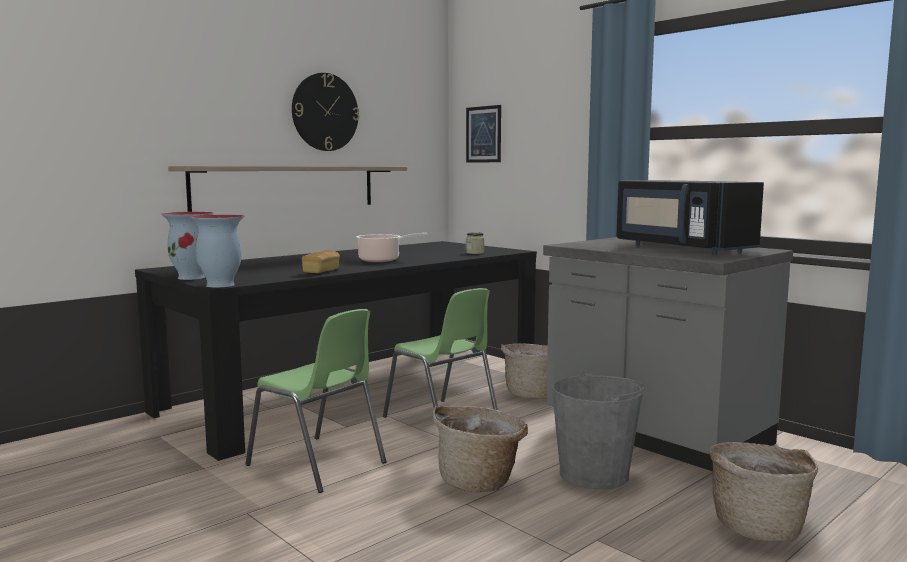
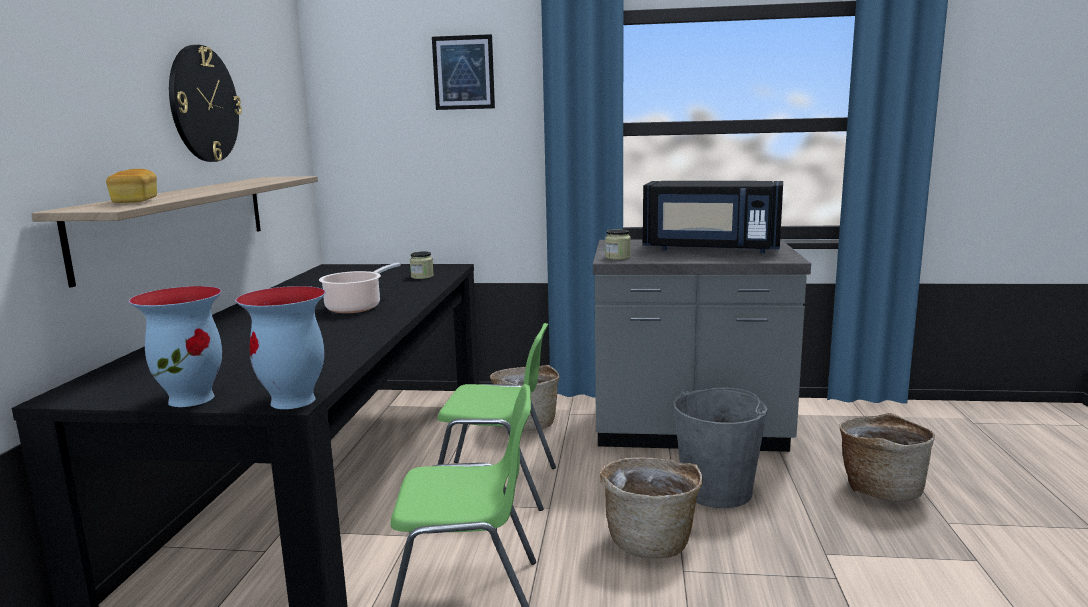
camera: 40 degrees left, 5 degrees up
(321, 271) = (349, 343): bread -> bread (135, 201)
(483, 134) = (373, 128): picture -> picture (463, 72)
(576, 244) = (618, 257): none -> jar

